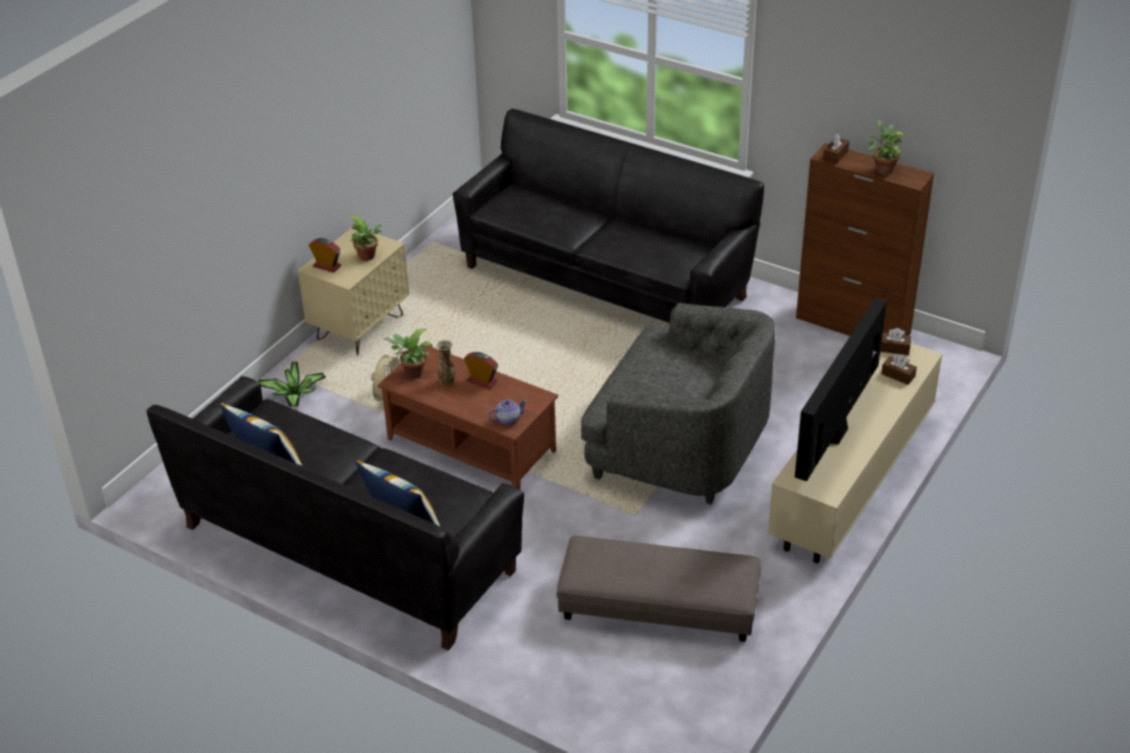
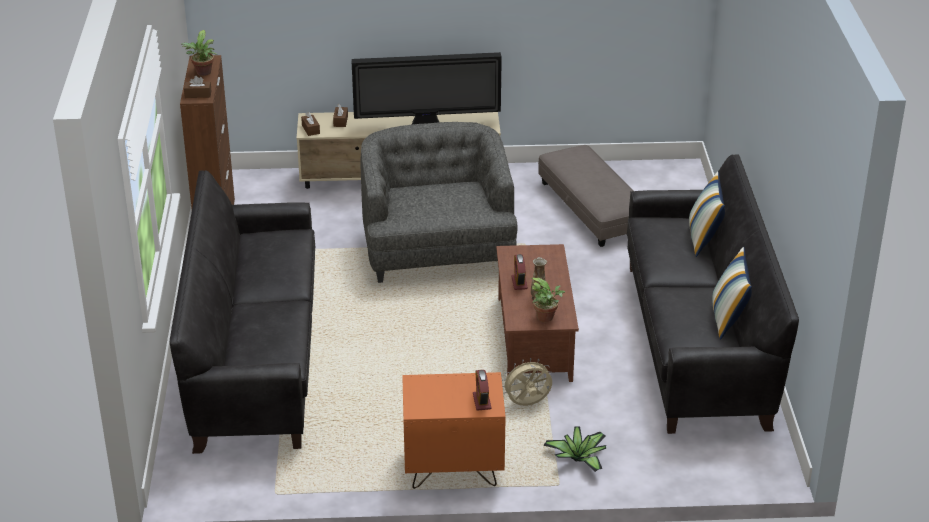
camera: 125 degrees left, 5 degrees down
(360, 328) = (453, 470): beige nightstand -> orange nightstand
(368, 257) = (444, 384): potted plant -> none
(507, 419) = (548, 254): teapot -> none

